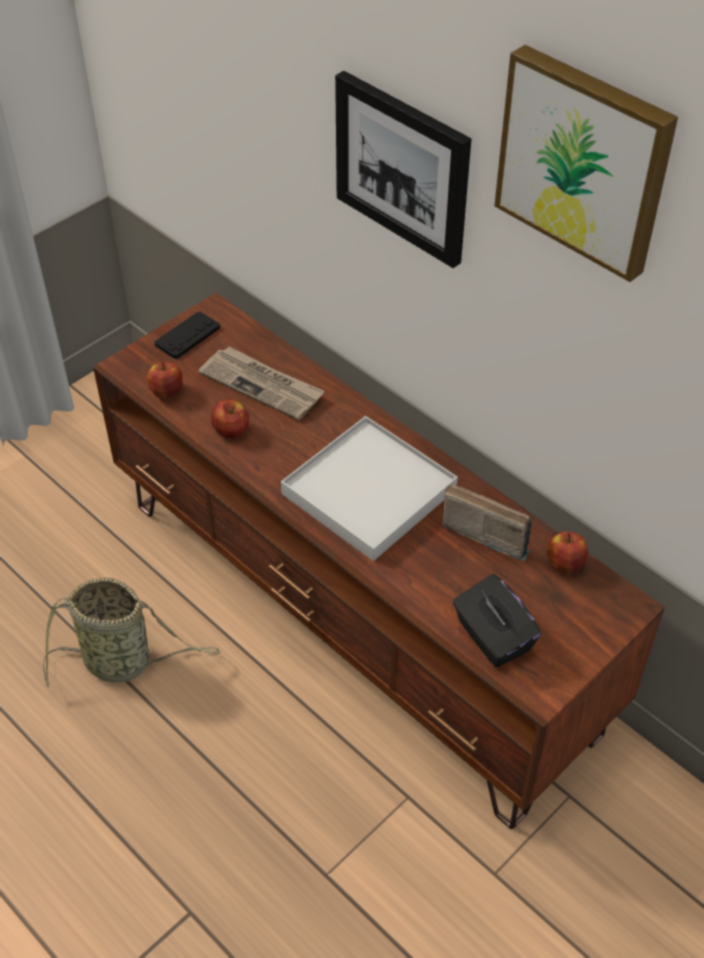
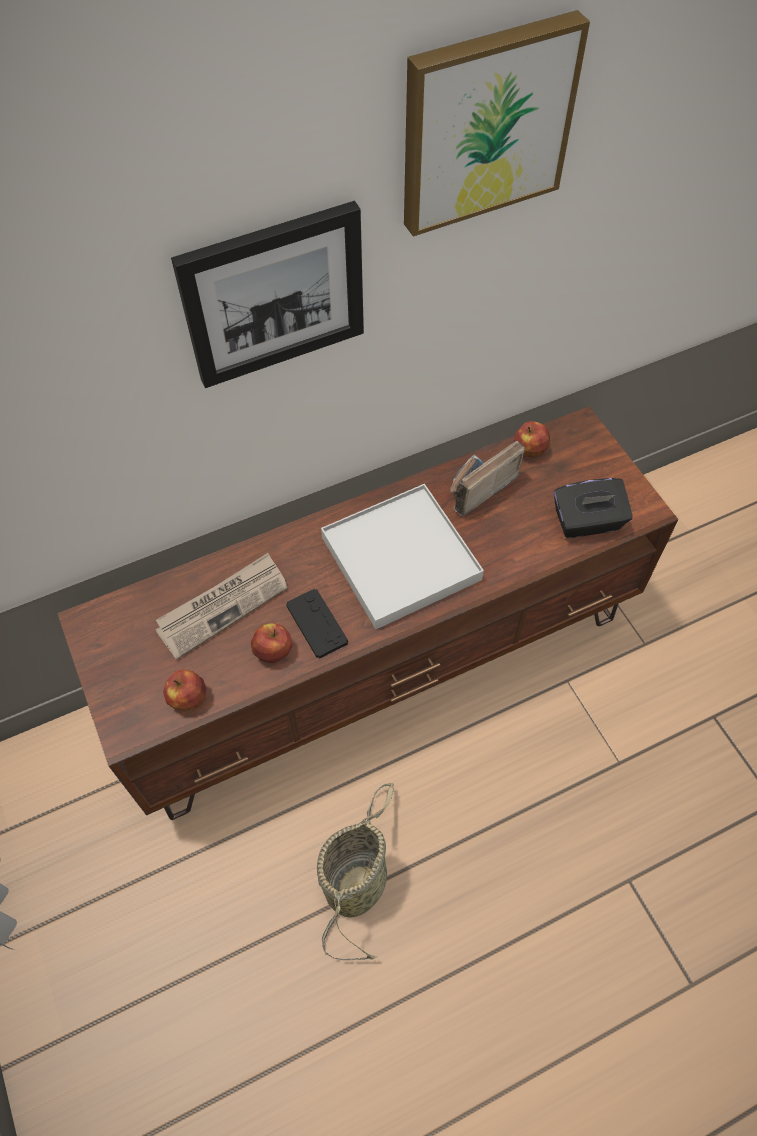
camera: 70 degrees left, 10 degrees up
(187, 336) = (113, 657): black game controller -> black game controller (317, 624)

